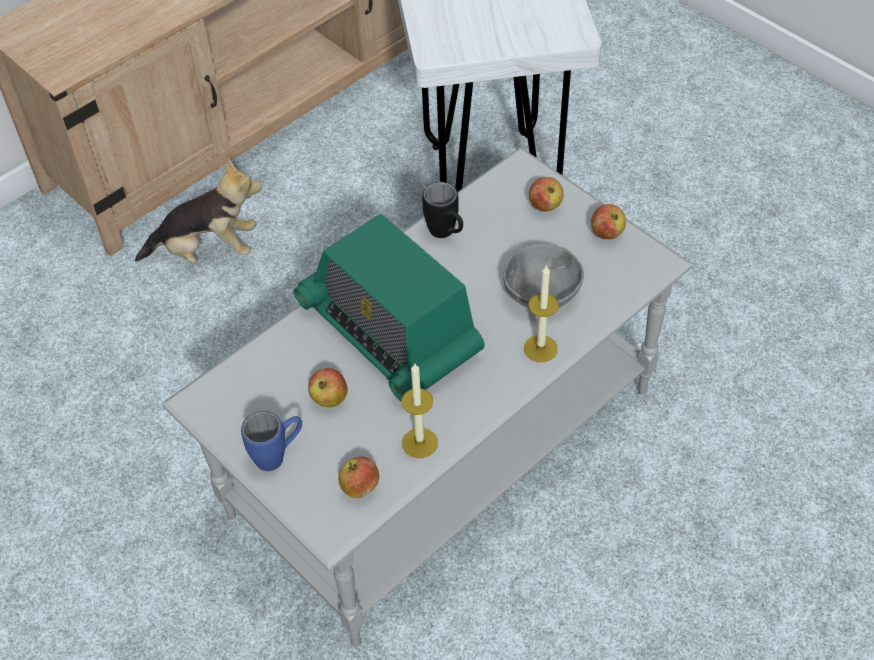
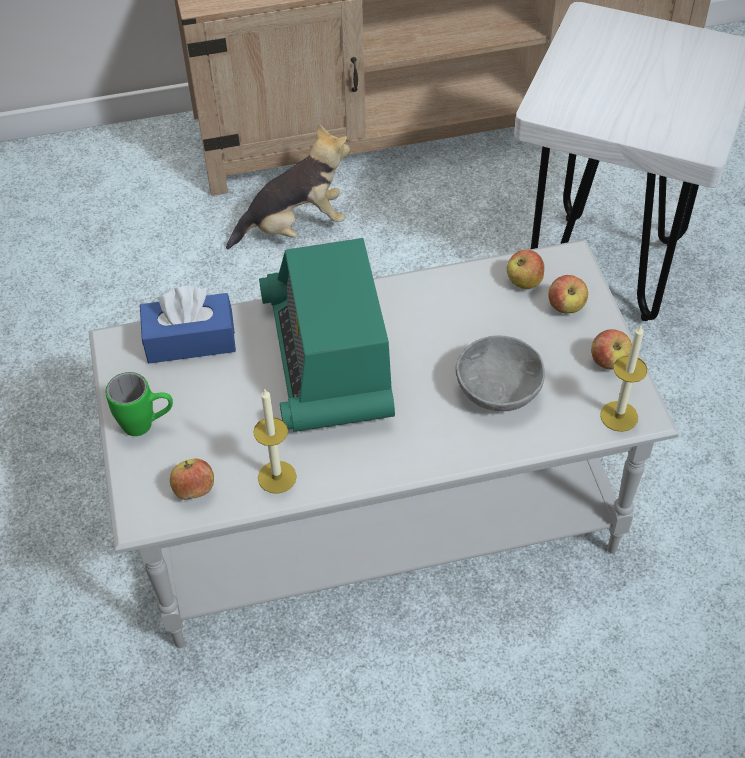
camera: 30 degrees right, 0 degrees up
(207, 250) = (295, 226): plush toy -> plush toy turned 45 degrees counterclockwise
(261, 369) = (190, 340): none -> blue tissue box
(278, 455) = (147, 425): blue mug -> green mug
(329, 398) = (228, 395): apple -> apple (524, 282)
(446, 234) = (448, 292): black mug -> none
(540, 348) = (456, 444): candle -> candle (619, 416)

